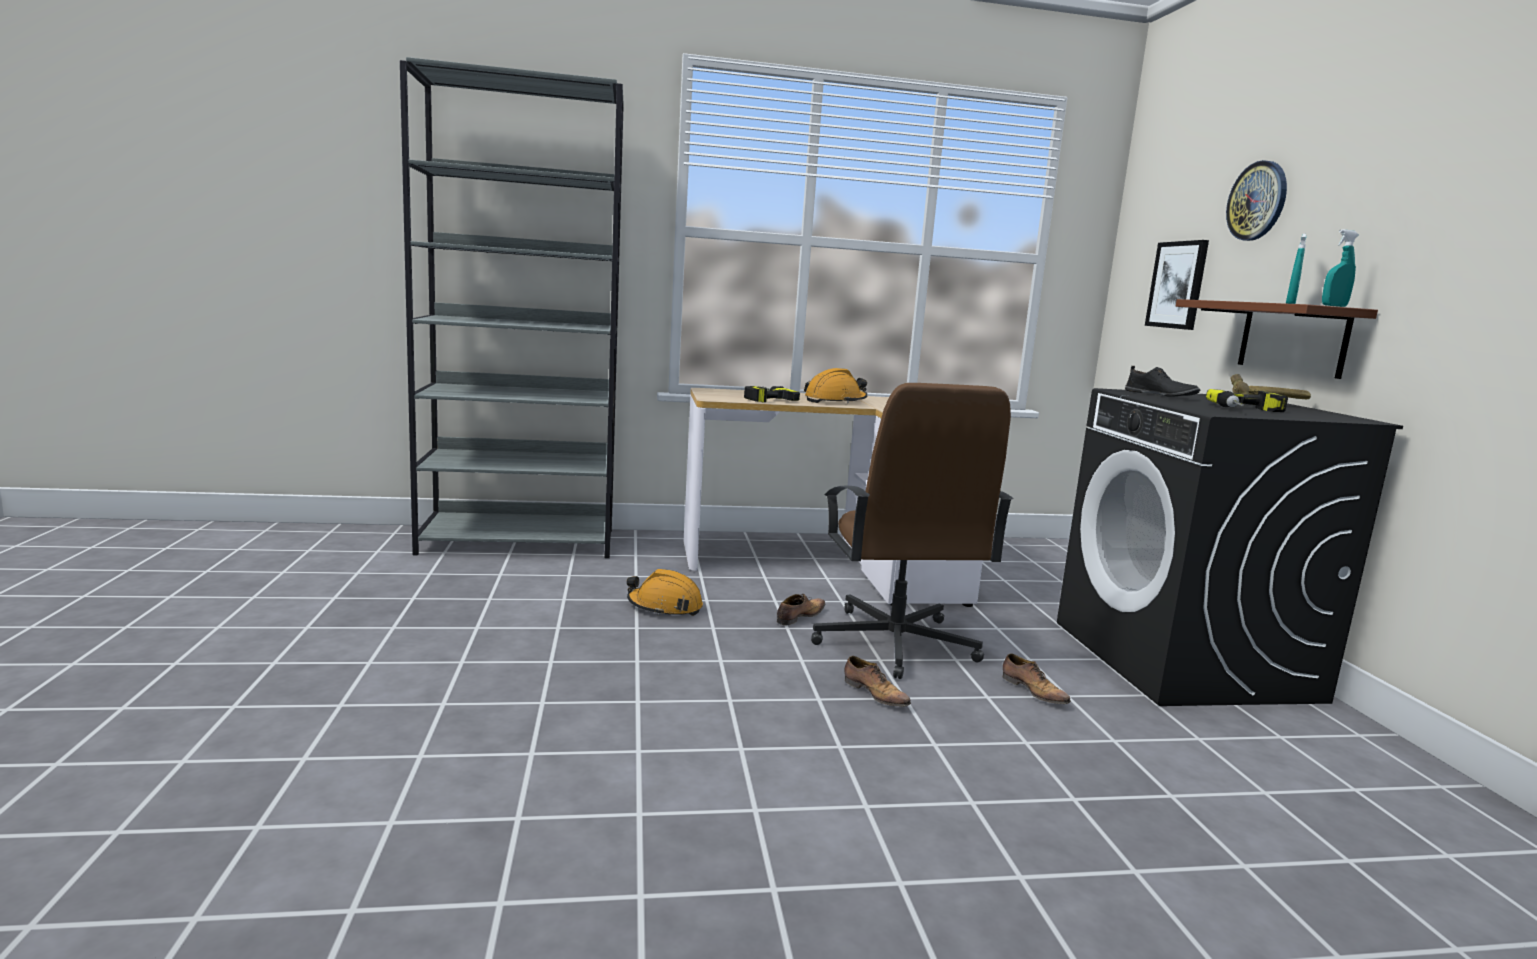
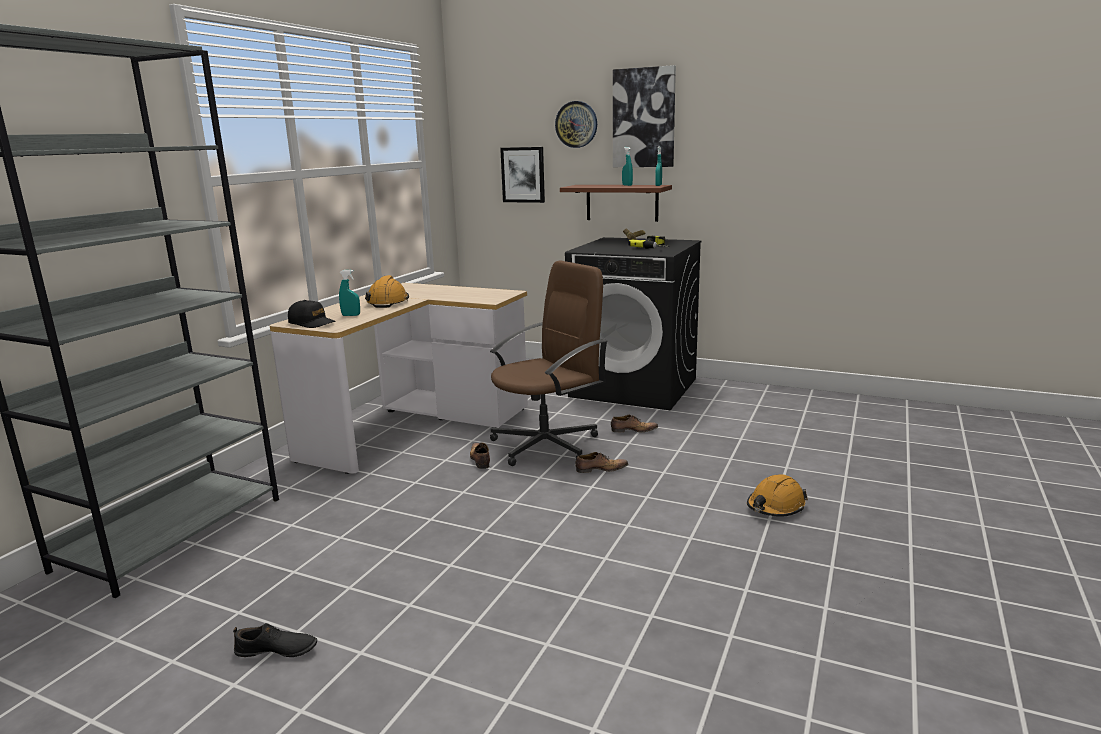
camera: 55 degrees left, 5 degrees up
(665, 607) = (408, 500): orange hard hat -> orange hard hat (775, 507)
(717, 393) = (312, 323): none -> black cap
(763, 398) = (351, 315): power drill -> turquoise spray bottle
(894, 643) = (547, 444): brown office chair -> brown office chair turned 60 degrees counterclockwise
(1160, 395) = (599, 248): black shoe -> black shoe (276, 651)
(1357, 182) = (644, 118): none -> picture

